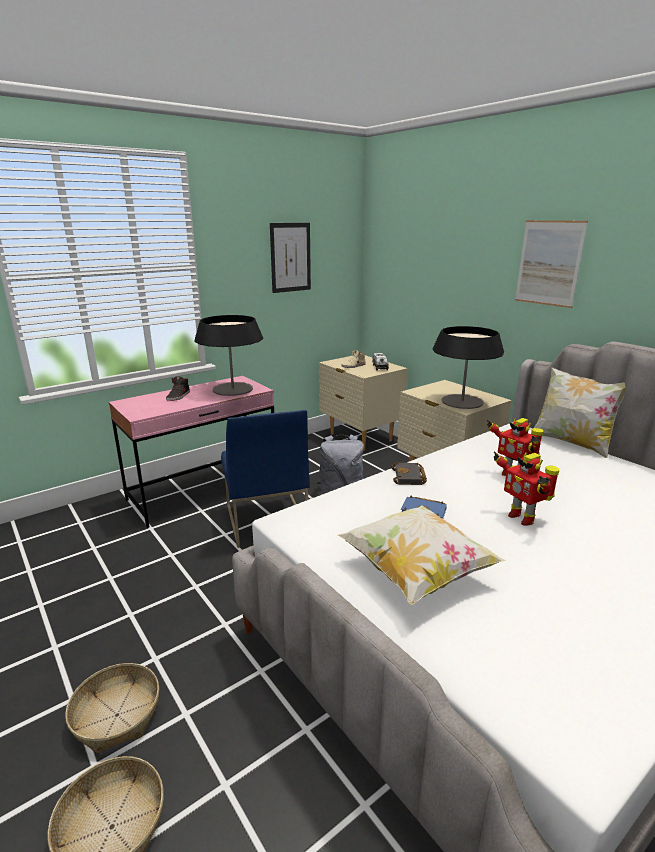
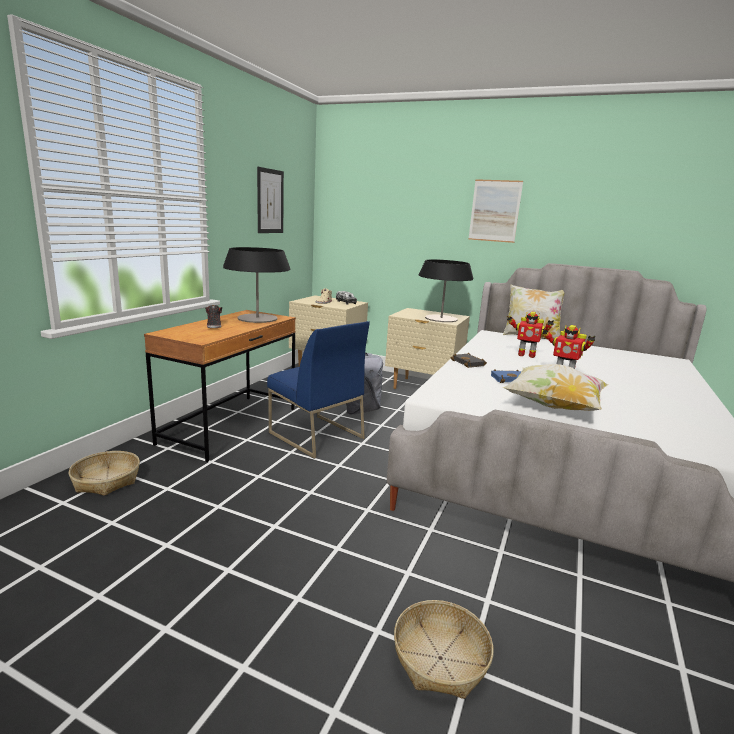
camera: 30 degrees left, 5 degrees down
(116, 715) = (353, 593): basket -> basket (106, 480)
(204, 491) = (231, 425): pink desk -> brown desk

